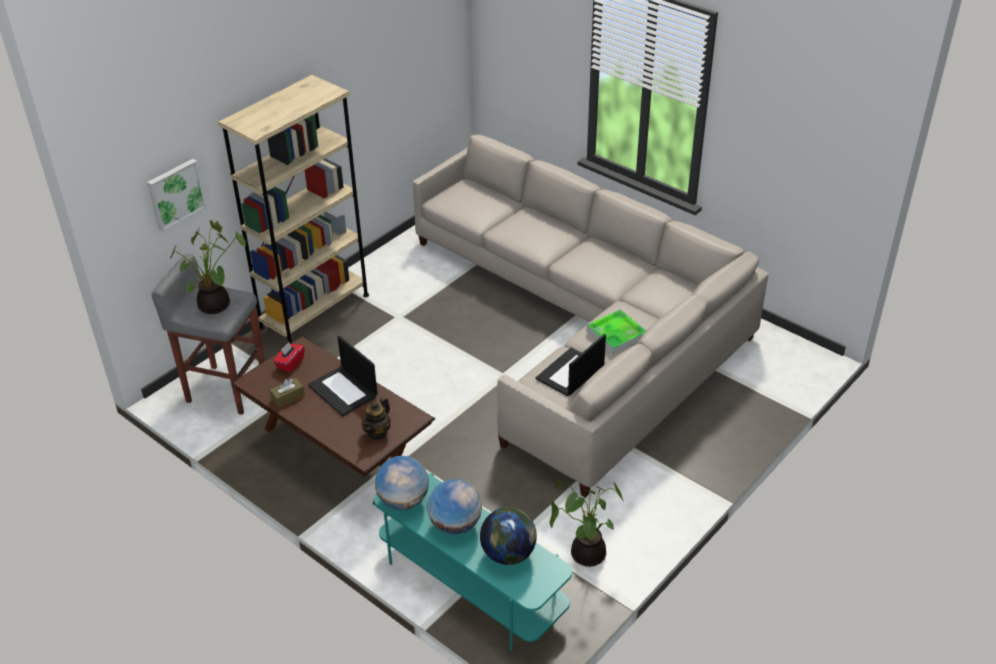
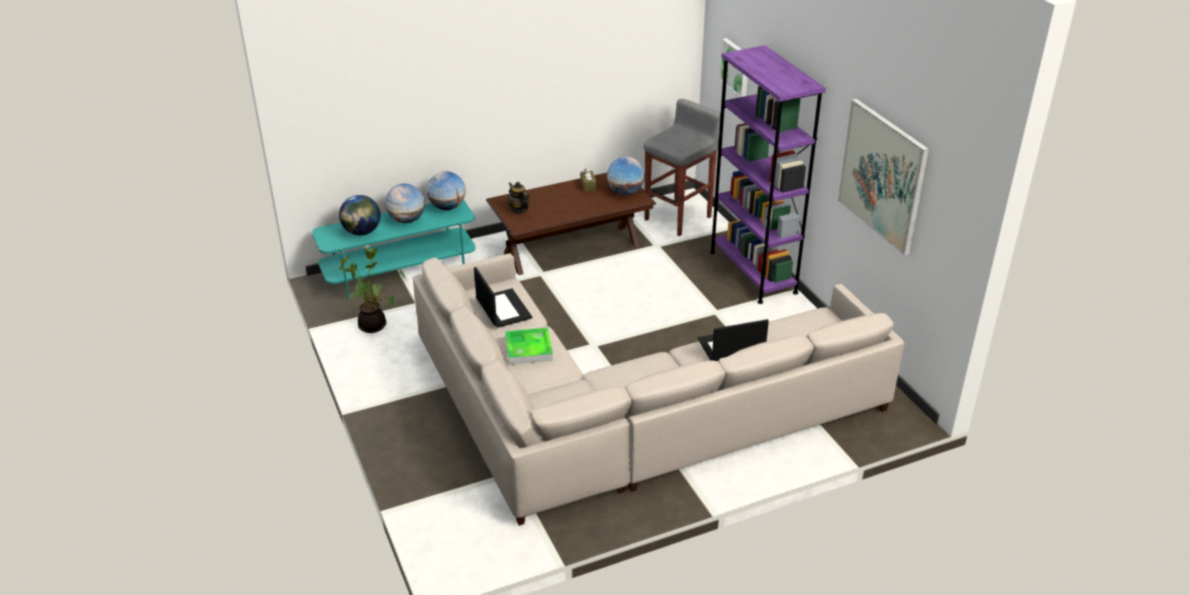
camera: 115 degrees right, 5 degrees down
(216, 306) = (677, 141): potted plant -> none
(290, 363) = (625, 192): red tissue box -> globe
(314, 311) = (752, 272): beige bookcase -> purple bookcase
(344, 391) = (575, 206): laptop -> laptop (730, 347)
(388, 77) = (882, 175): none -> picture

